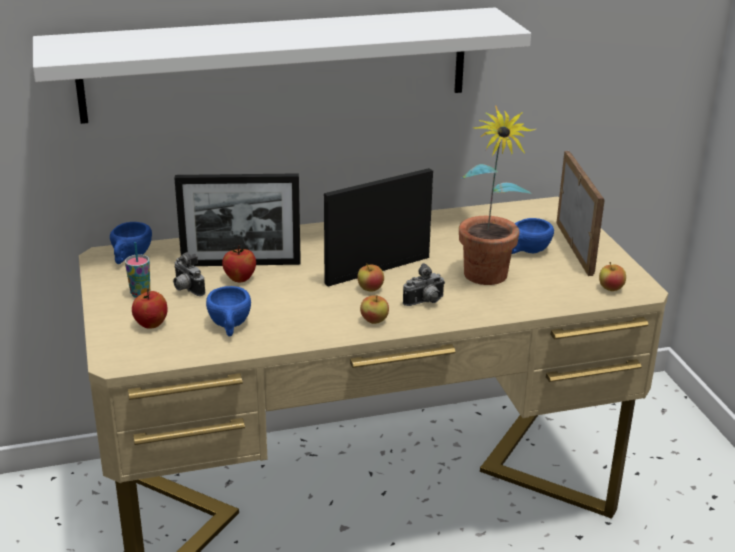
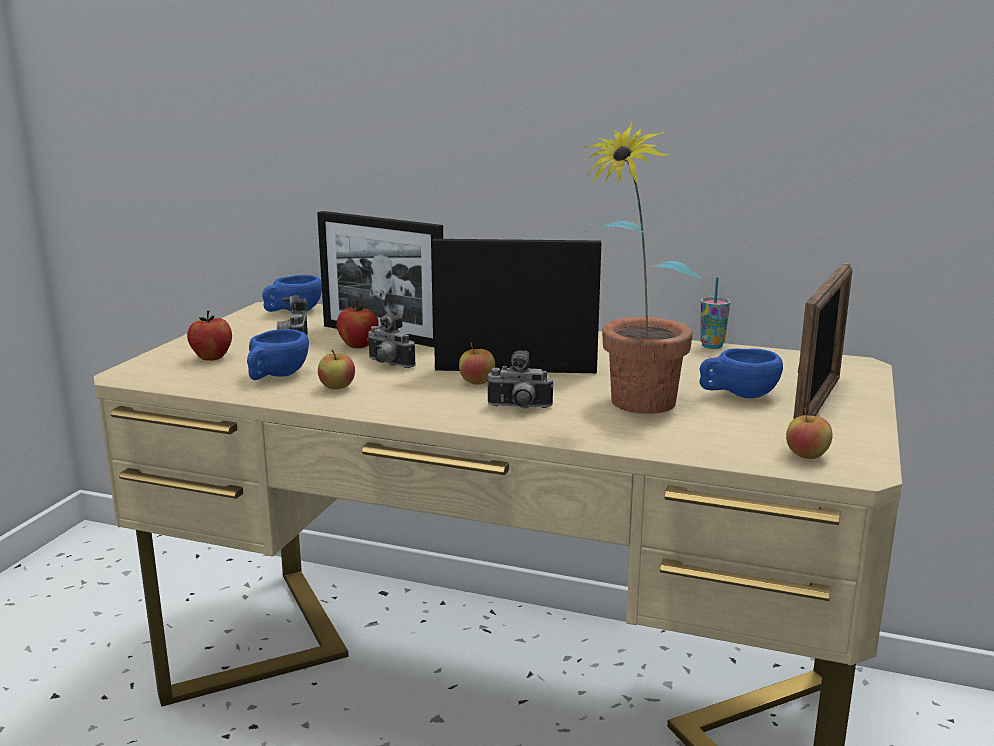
camera: 35 degrees right, 10 degrees down
(140, 294) = (248, 336): cup -> cup (712, 346)
(277, 64) = (485, 109): white shelf -> none
(288, 291) = (387, 364): none -> camera
(374, 321) = (430, 408): apple -> apple (337, 387)

